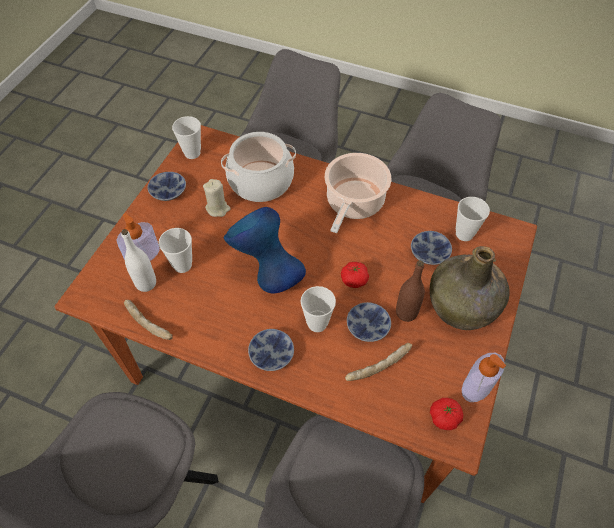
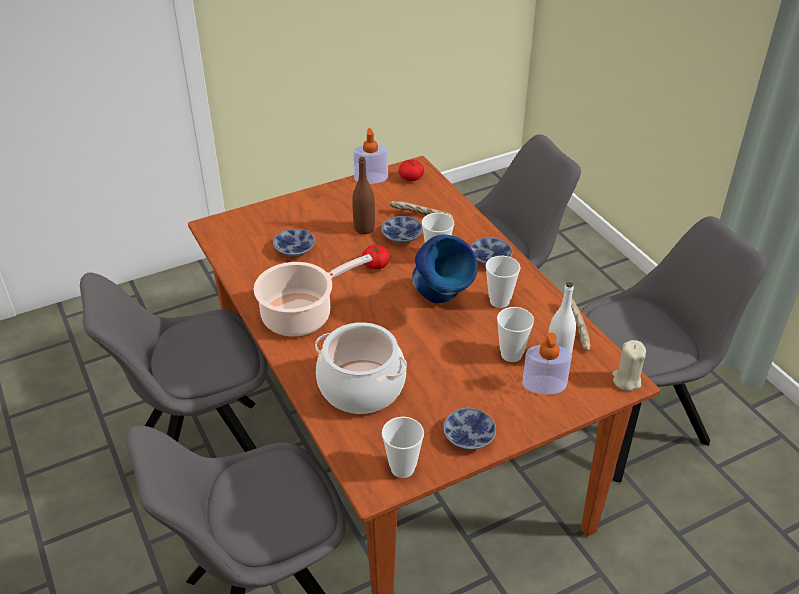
camera: 140 degrees left, 15 degrees down
(218, 208) = (432, 386): beige candle -> beige candle (626, 380)
(463, 305) = (319, 212): green bottle -> none
(464, 234) = (249, 245): cup -> cup (499, 301)

